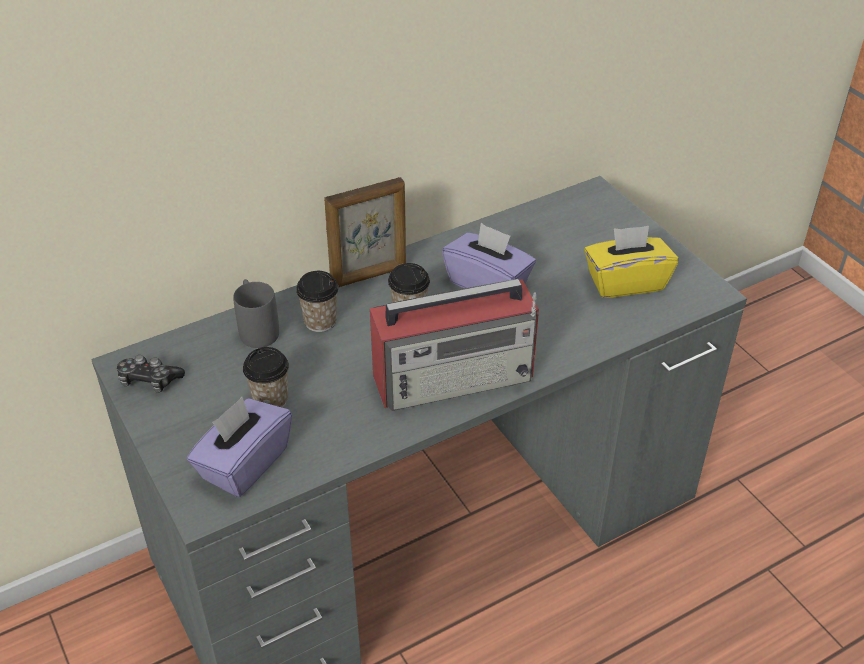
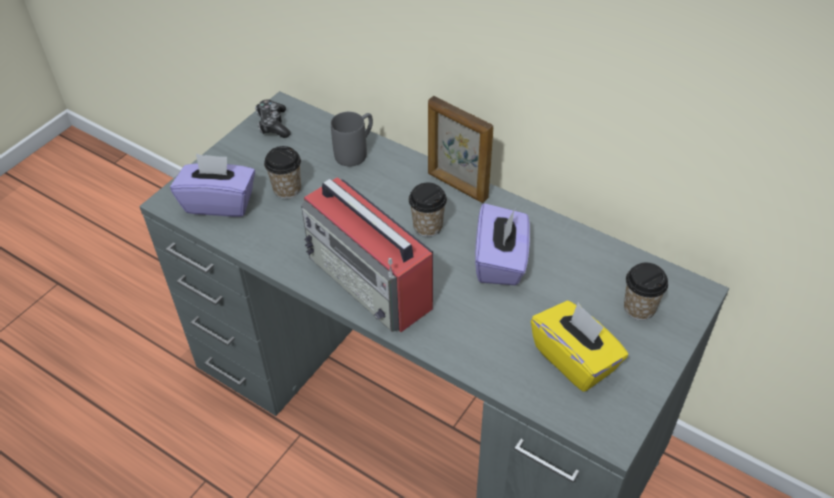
camera: 65 degrees right, 5 degrees up
(320, 321) = (385, 181): cup -> cup (639, 308)

